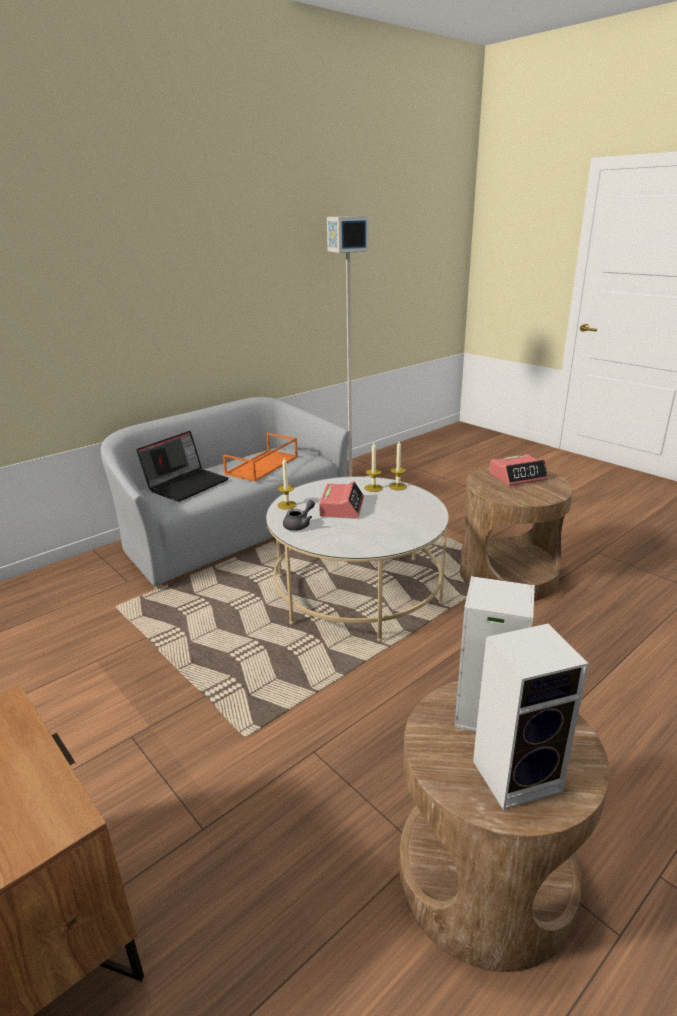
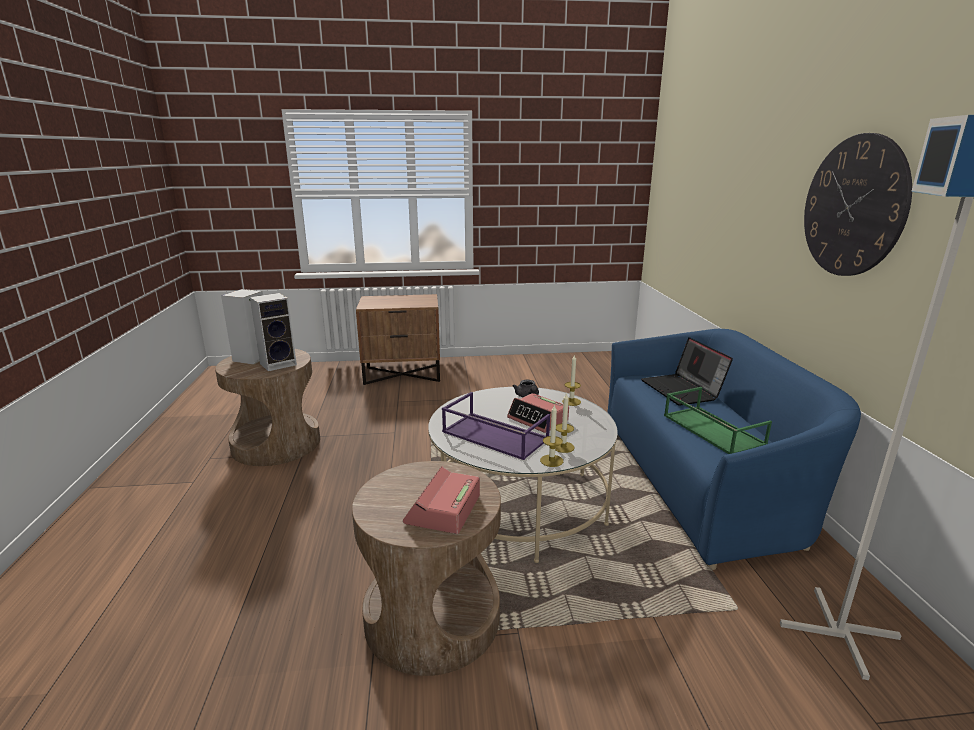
camera: 125 degrees right, 5 degrees down
(201, 278) = (853, 206): none -> wall clock
(232, 530) = (702, 480): grey sofa -> blue sofa
(262, 466) = (711, 429): orange tray -> green tray
(395, 513) = (493, 435): none -> purple tray

